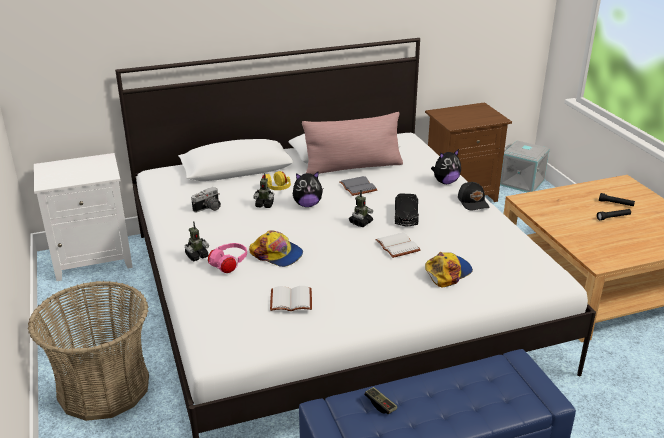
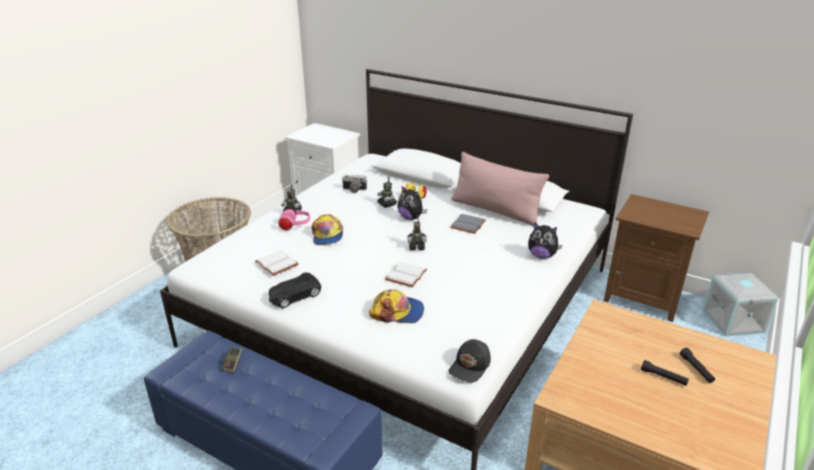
camera: 50 degrees right, 0 degrees up
(406, 216) = (456, 261): black toy car -> black toy car (294, 296)
(473, 202) = (530, 281): black cap -> black cap (470, 367)

